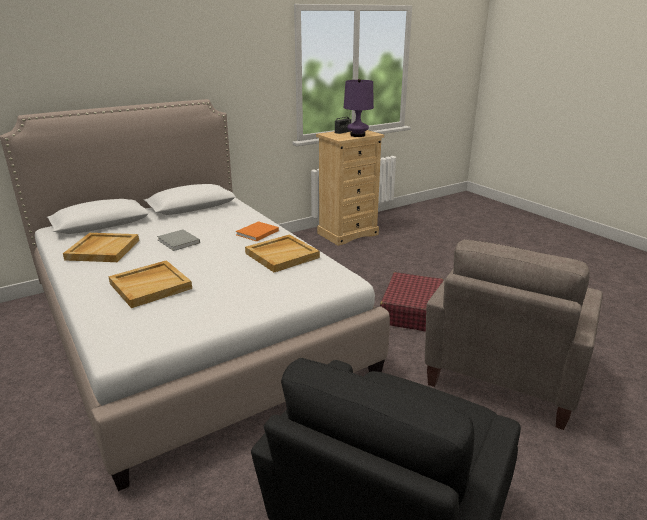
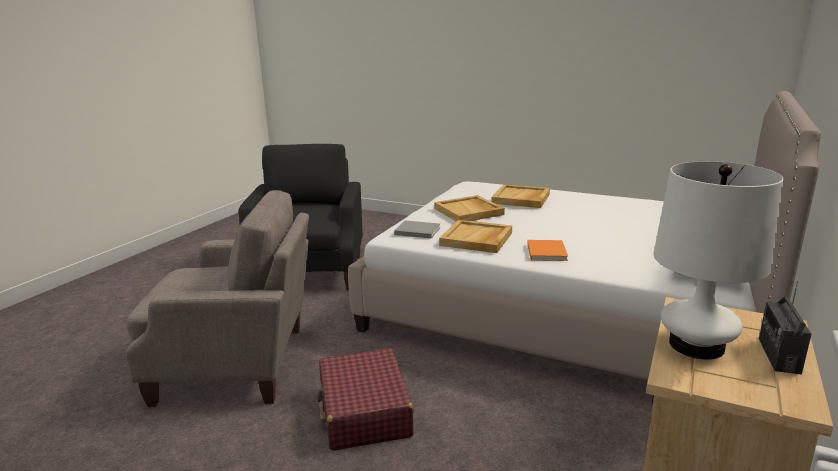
camera: 150 degrees right, 5 degrees down
(103, 249) = (627, 208): beige tray -> beige tray (469, 212)
(179, 242) = (590, 226): grey book -> grey book (416, 231)
(357, 135) = (696, 345): purple table lamp -> white table lamp
(503, 378) = (237, 364): beige armchair -> beige armchair turned 90 degrees clockwise

